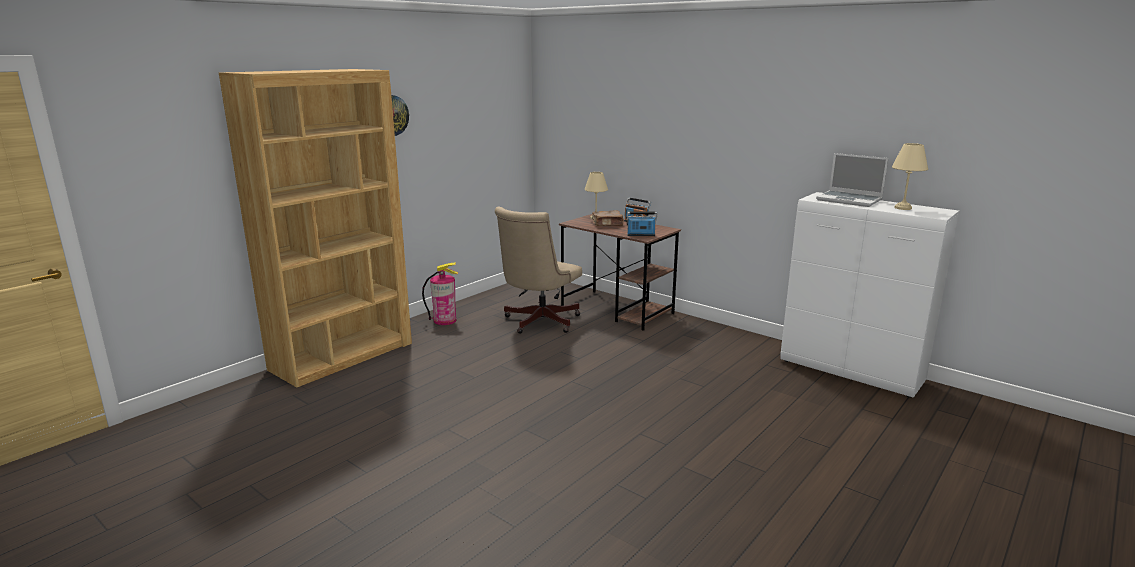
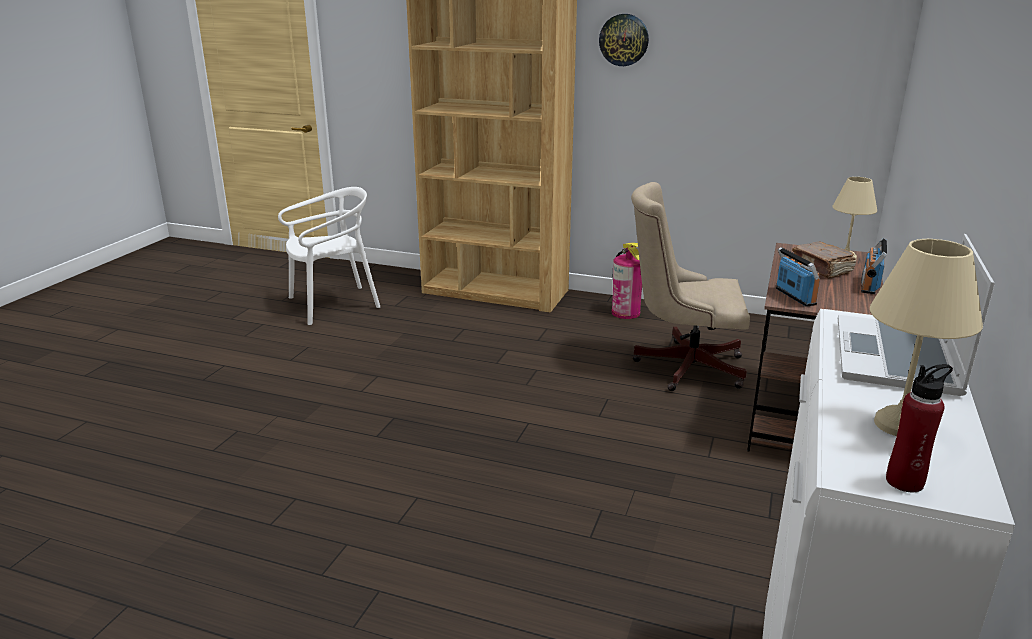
camera: 70 degrees right, 5 degrees up
(257, 436) = (333, 304): none -> white chair
(940, 213) = (905, 482): none -> red bottle

